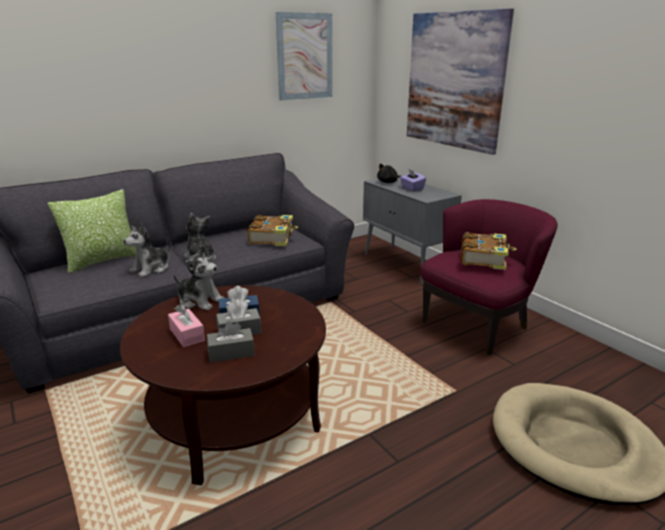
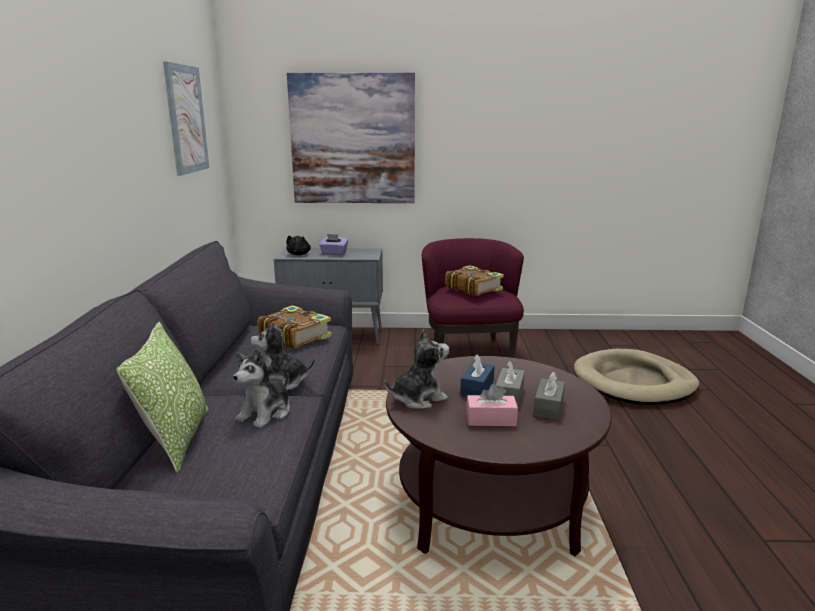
camera: 55 degrees left, 5 degrees down
(151, 269) = (266, 413): plush toy -> plush toy turned 45 degrees clockwise

